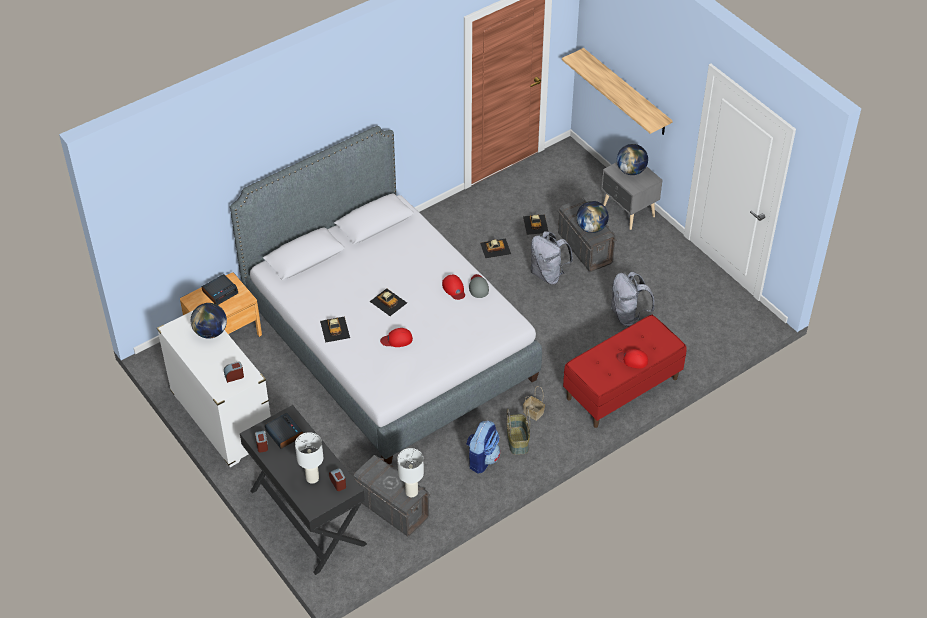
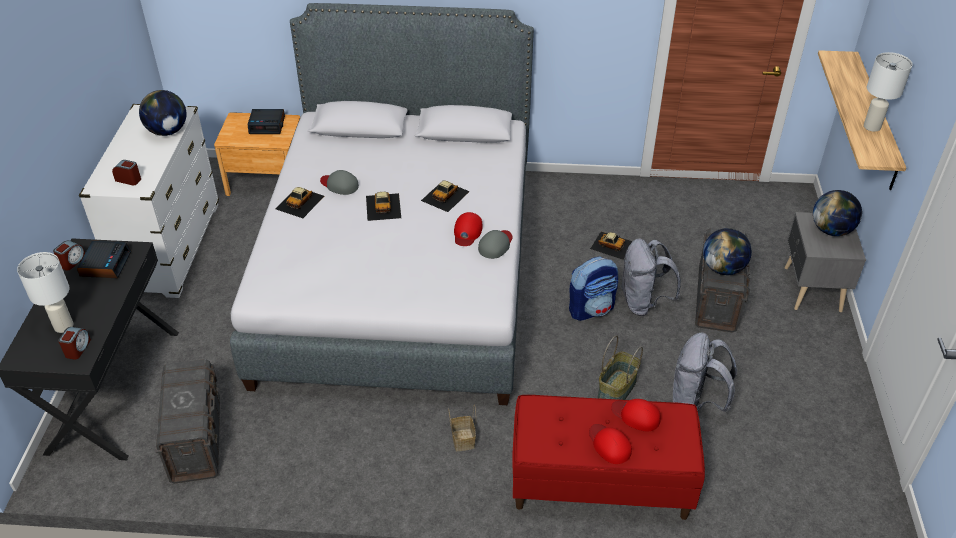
camera: 40 degrees right, 5 degrees down
(344, 304) = (339, 185): none -> grey cap
(397, 339) = (343, 246): red cap -> red cap (636, 415)
(411, 492) = (187, 426): white table lamp -> white table lamp (871, 126)
(482, 458) = (348, 452): backpack -> backpack (591, 309)
(518, 441) = (409, 460): basket -> basket (617, 389)
(535, 224) = (683, 245): toy car -> toy car (445, 196)

